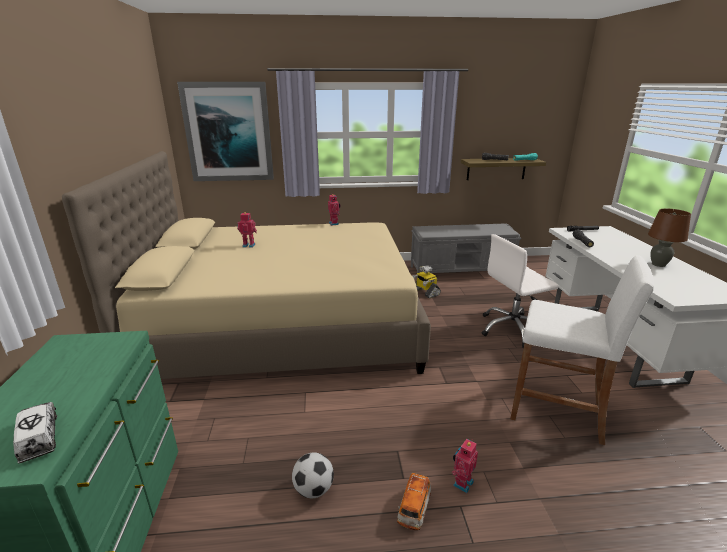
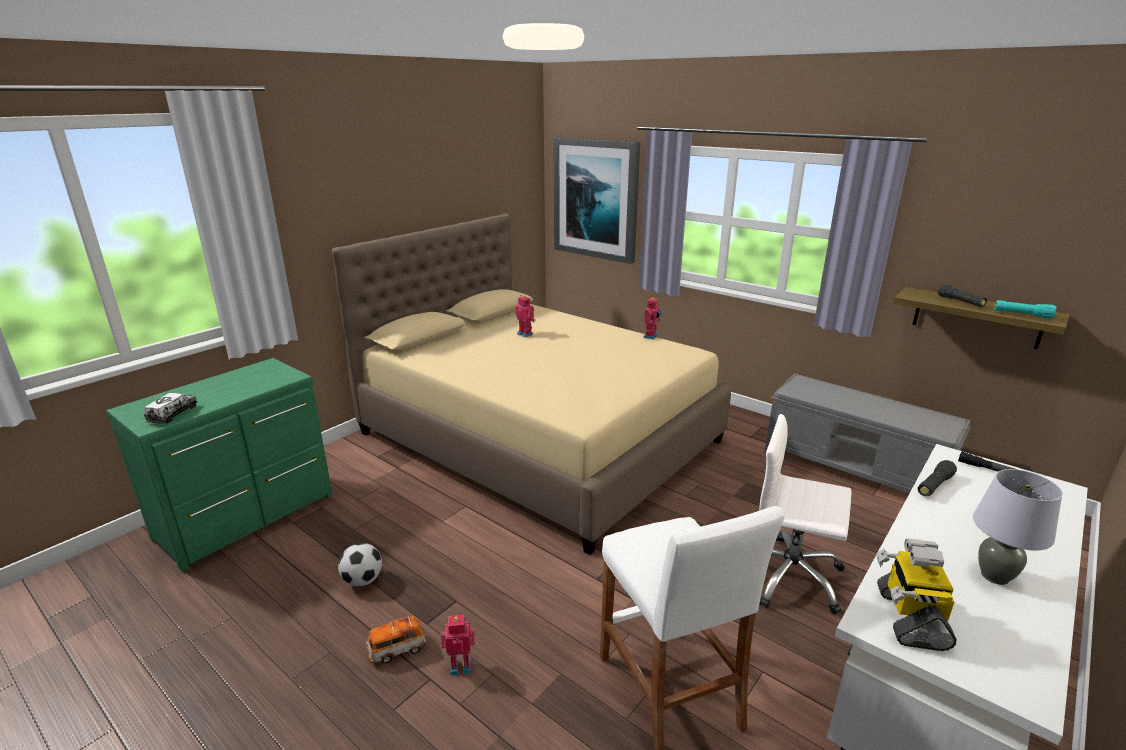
camera: 45 degrees right, 0 degrees up
(425, 292) = (747, 473): toy robot -> toy robot (909, 617)
(658, 264) = (994, 576): brown table lamp -> grey table lamp

